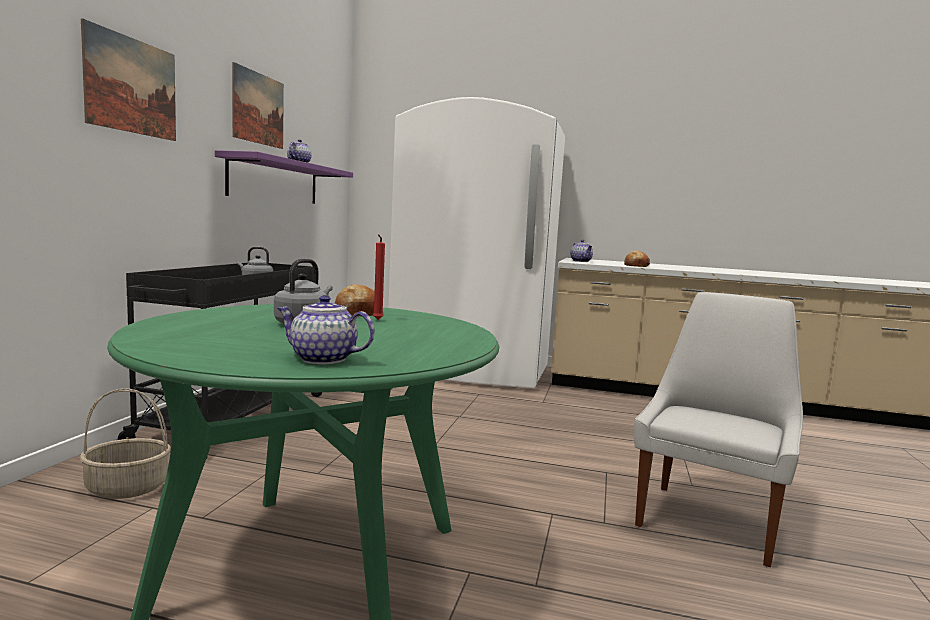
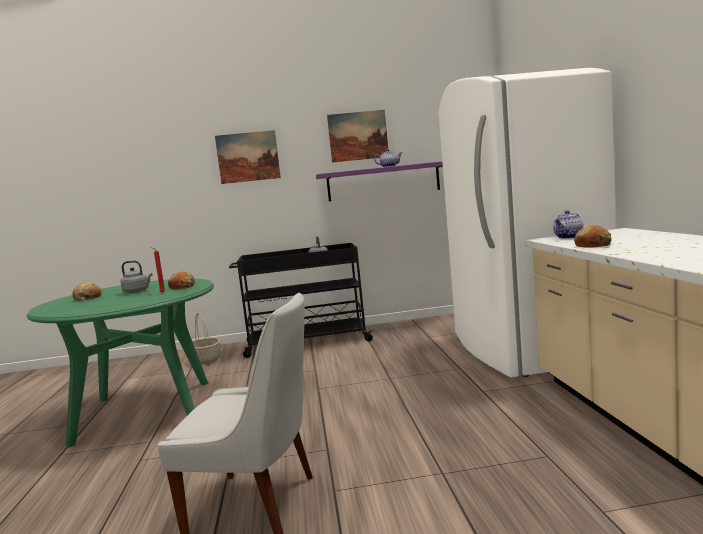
camera: 70 degrees right, 0 degrees up
(252, 342) = (88, 298): none -> bread
(322, 359) = (58, 307): teapot -> none

